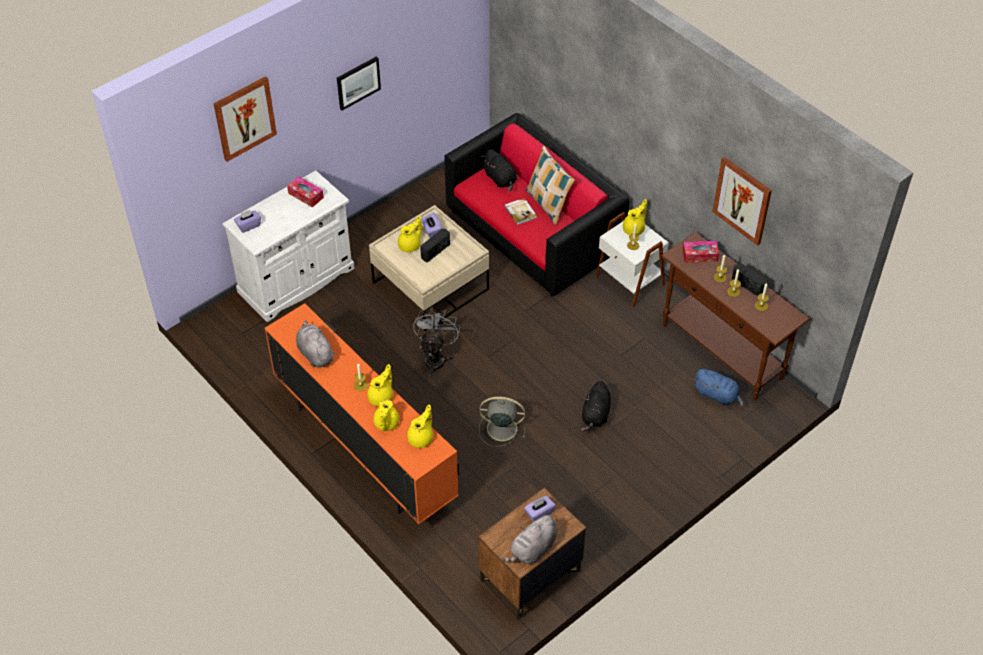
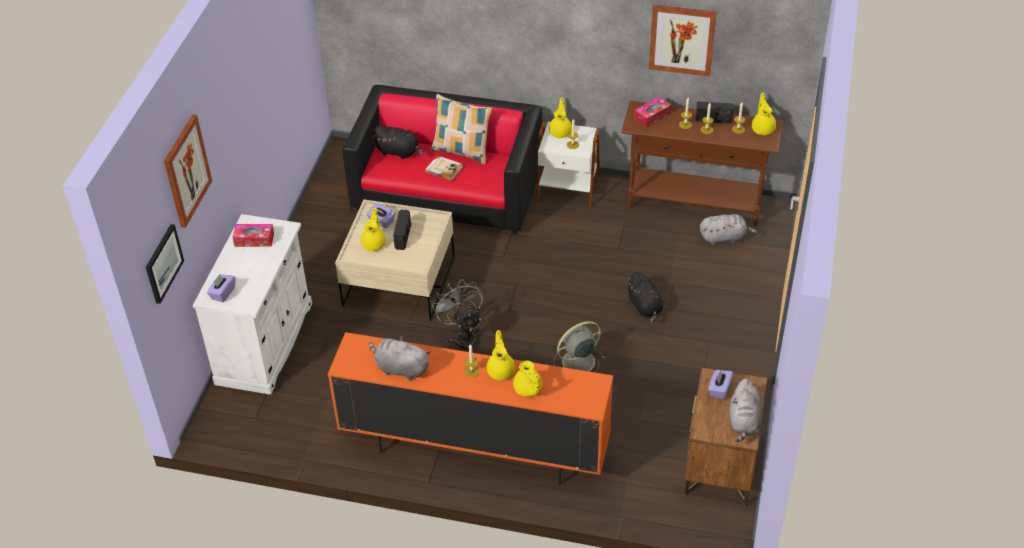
camera: 35 degrees left, 5 degrees down
(358, 82) = (250, 100): picture -> picture (163, 263)
(421, 438) = (571, 382): yellow teapot -> yellow teapot (763, 128)
(717, 395) = (724, 238): blue plush toy -> grey plush toy

